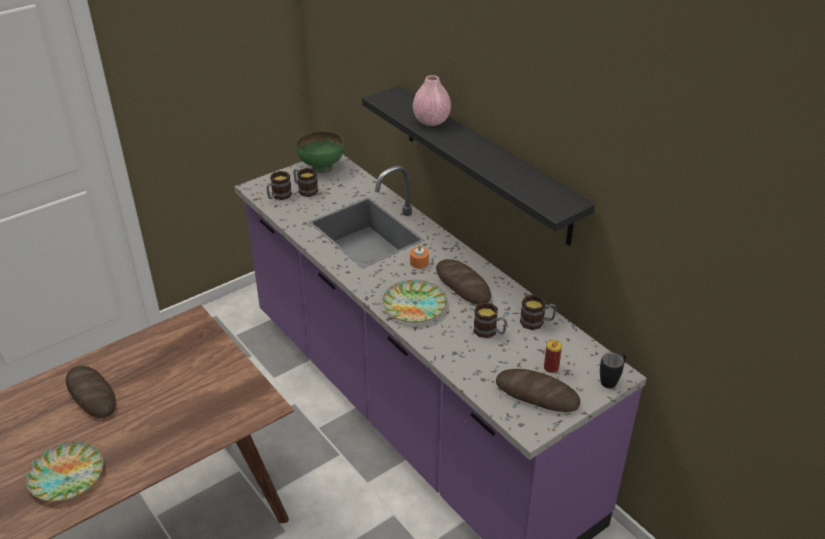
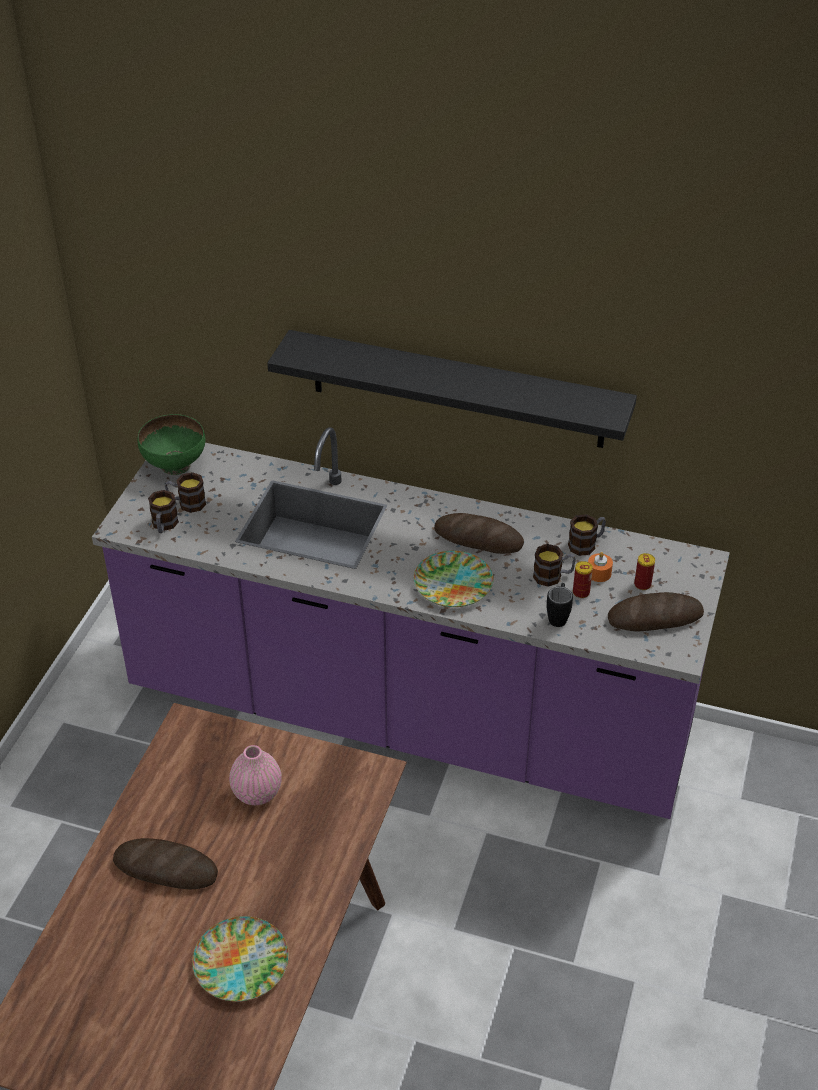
camera: 35 degrees left, 5 degrees up
(419, 262) = (409, 533): orange candle -> orange candle (599, 573)
(431, 121) = (379, 363): pink vase -> pink vase (257, 792)
(498, 351) = (581, 592): none -> can
(611, 380) = (704, 569): black mug -> black mug (558, 616)

